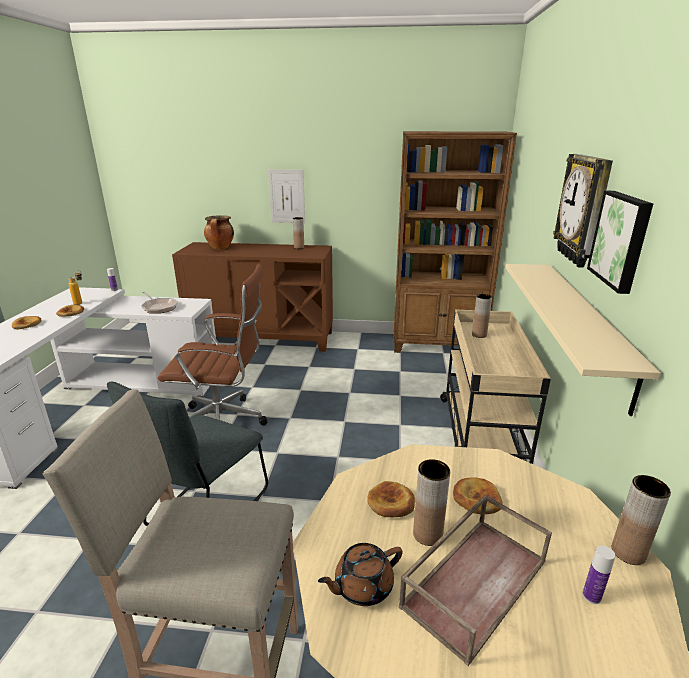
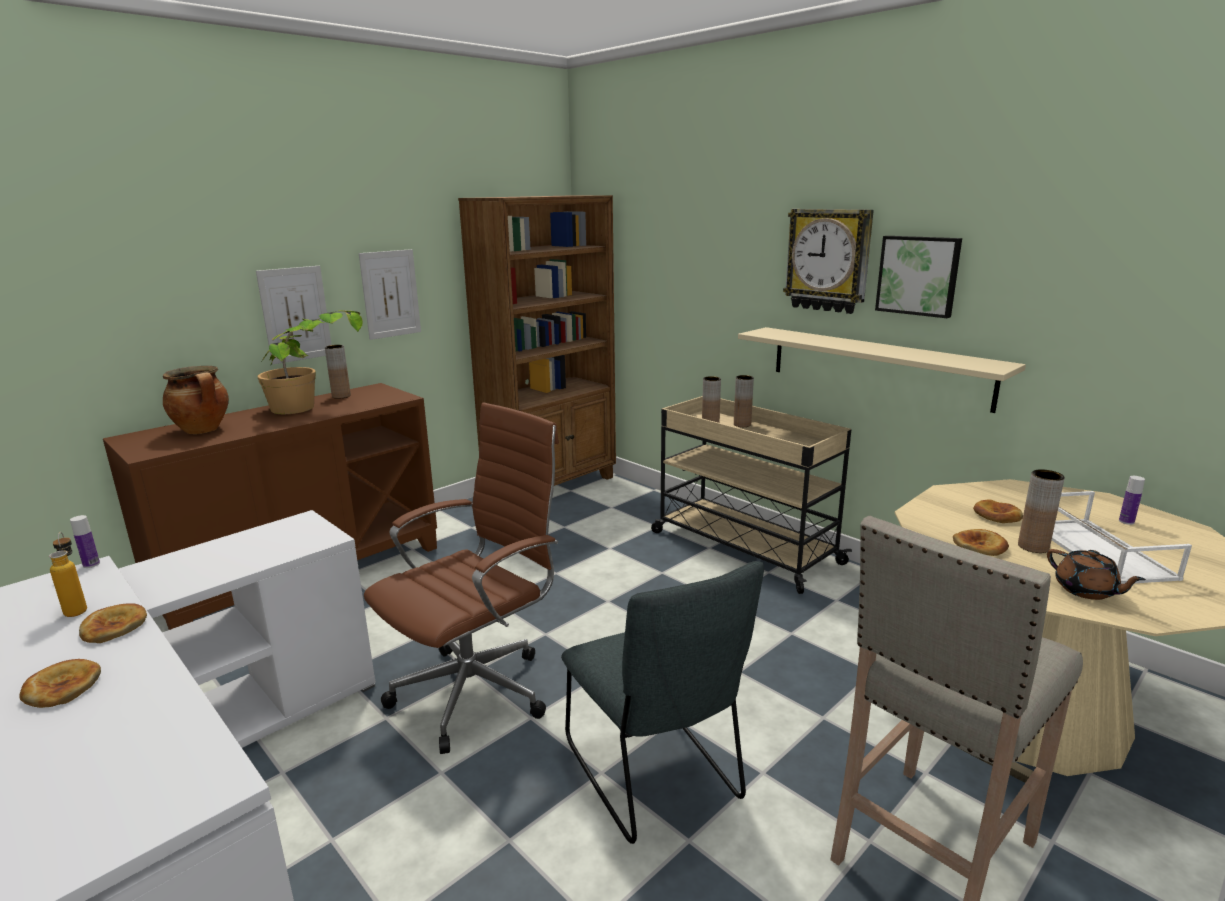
camera: 50 degrees left, 5 degrees down
(158, 307) = (252, 553): frying pan -> none
(273, 250) = (313, 409): none -> potted plant
(346, 192) = (390, 294): none -> picture
(362, 586) = (1086, 590): brown teapot -> brown teapot turned 45 degrees counterclockwise
(474, 581) = (1097, 549): brown tray -> white tray
(628, 552) = (1087, 496): brown vase -> brown vase (742, 424)

